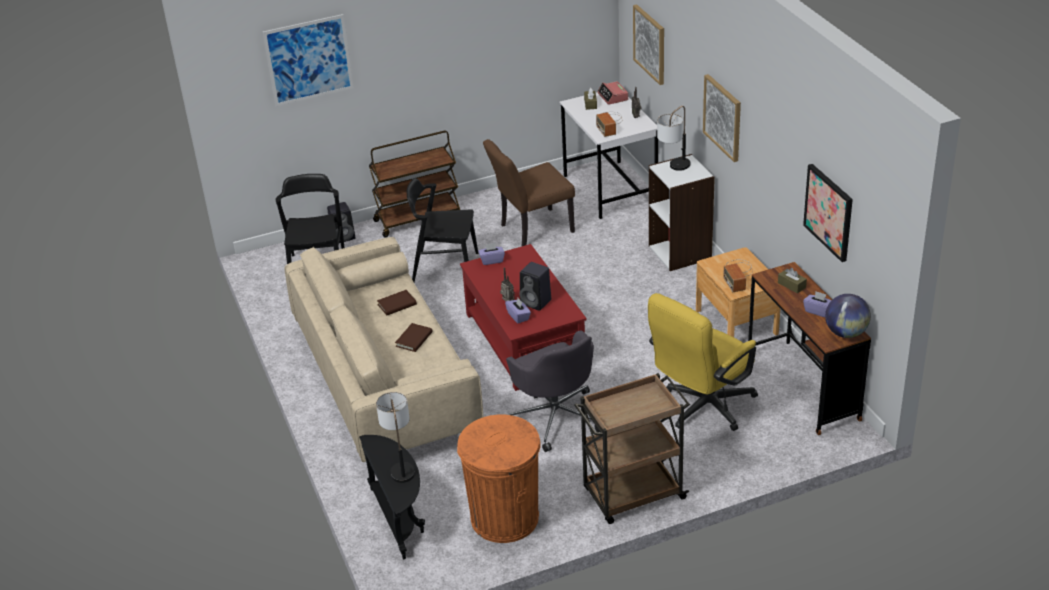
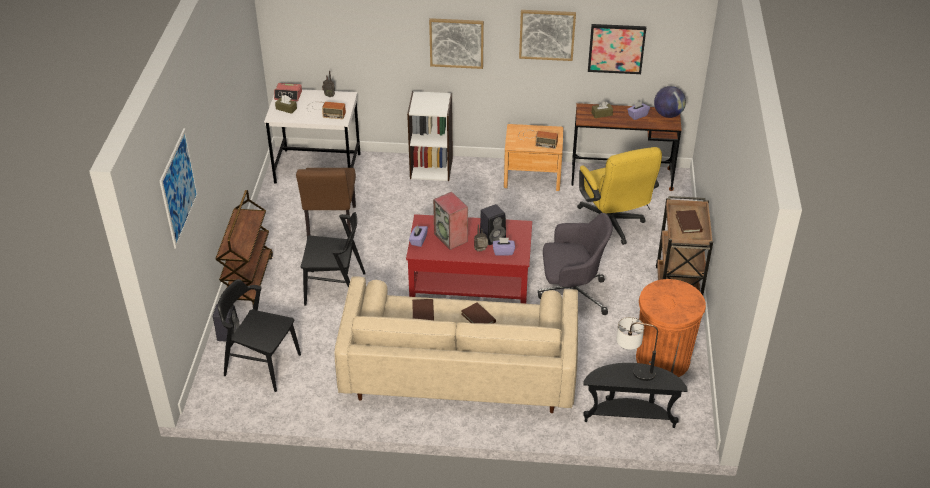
camera: 65 degrees left, 5 degrees up
(445, 268) = (335, 289): black chair -> black chair turned 120 degrees counterclockwise
(513, 278) = (451, 238): none -> speaker
(633, 407) = (688, 223): none -> brown book
(650, 44) = (325, 31): picture -> picture (547, 34)
(673, 169) = (425, 105): table lamp -> none

